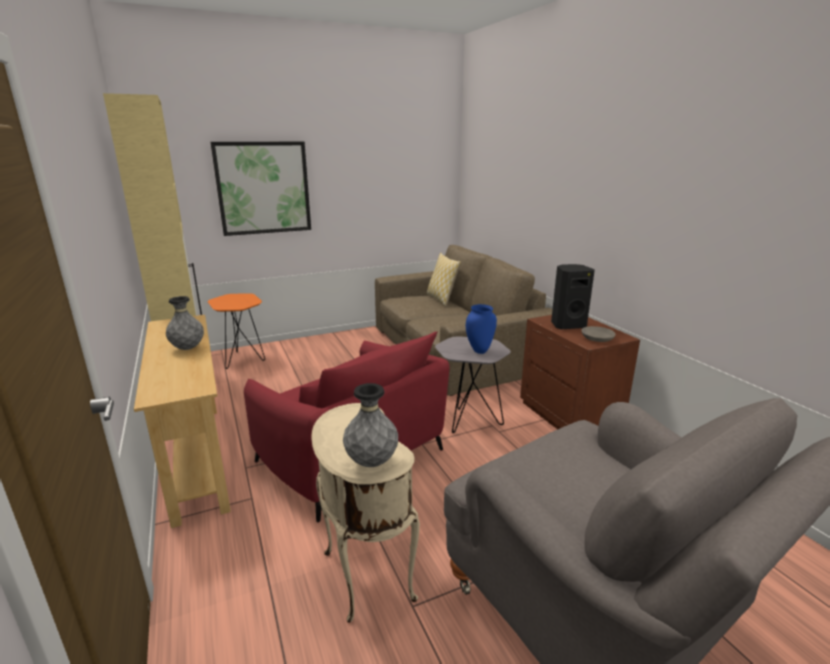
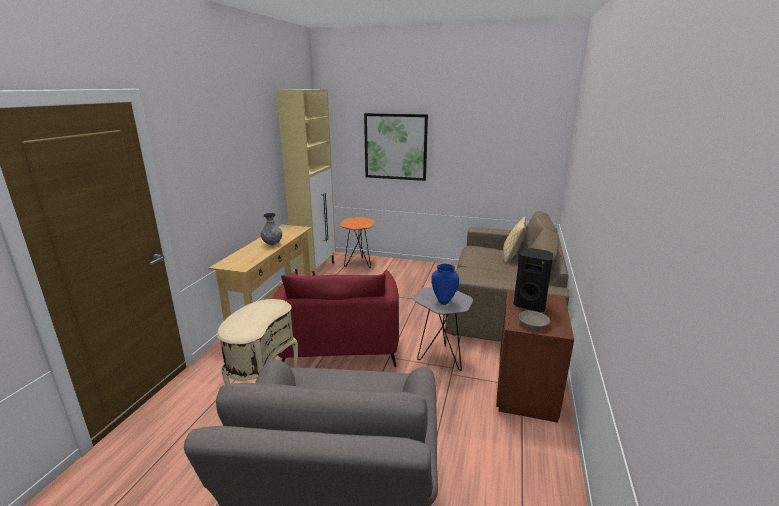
camera: 40 degrees right, 0 degrees up
(372, 462) = (235, 331): grey vase -> none

